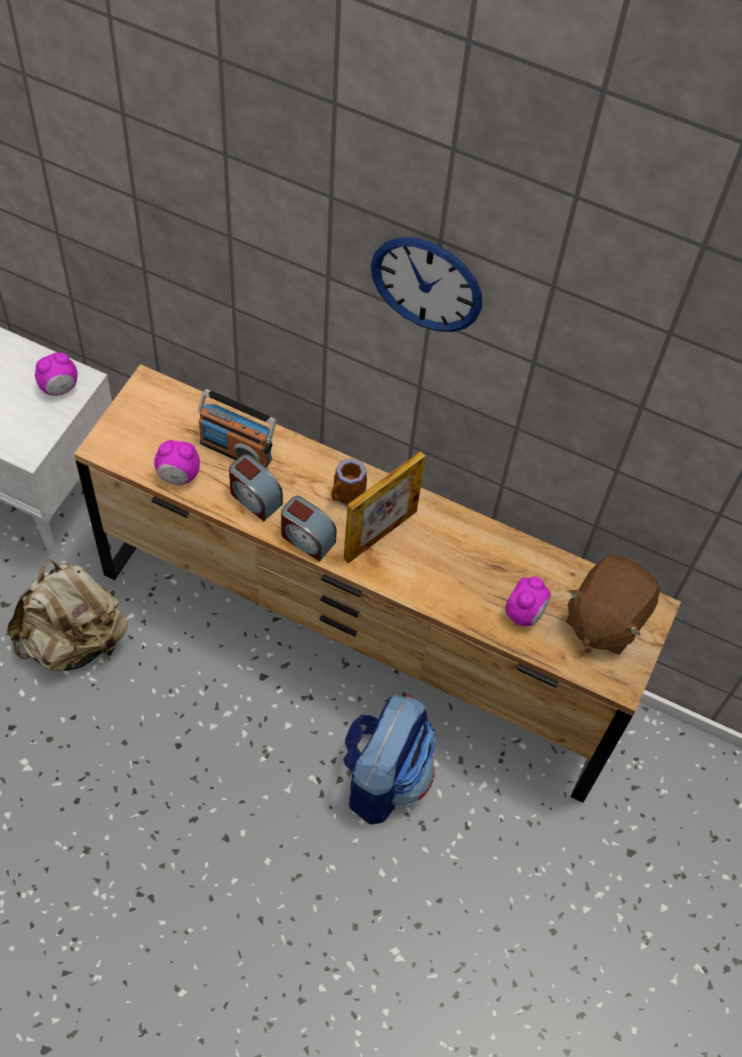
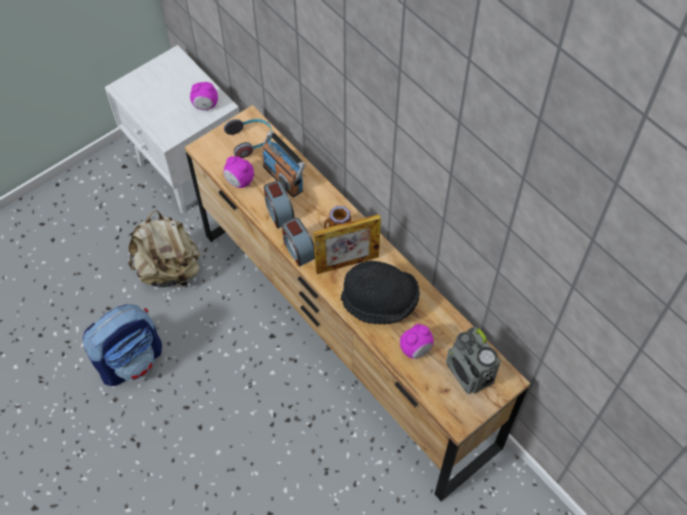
camera: 30 degrees right, 0 degrees up
(164, 414) = (251, 141): none -> headphones
(383, 776) = (316, 429): backpack -> backpack (131, 360)
(427, 284) = (391, 97): wall clock -> none
(448, 569) = (380, 302): none -> black hat
(605, 618) = (469, 374): brown plush toy -> radio

